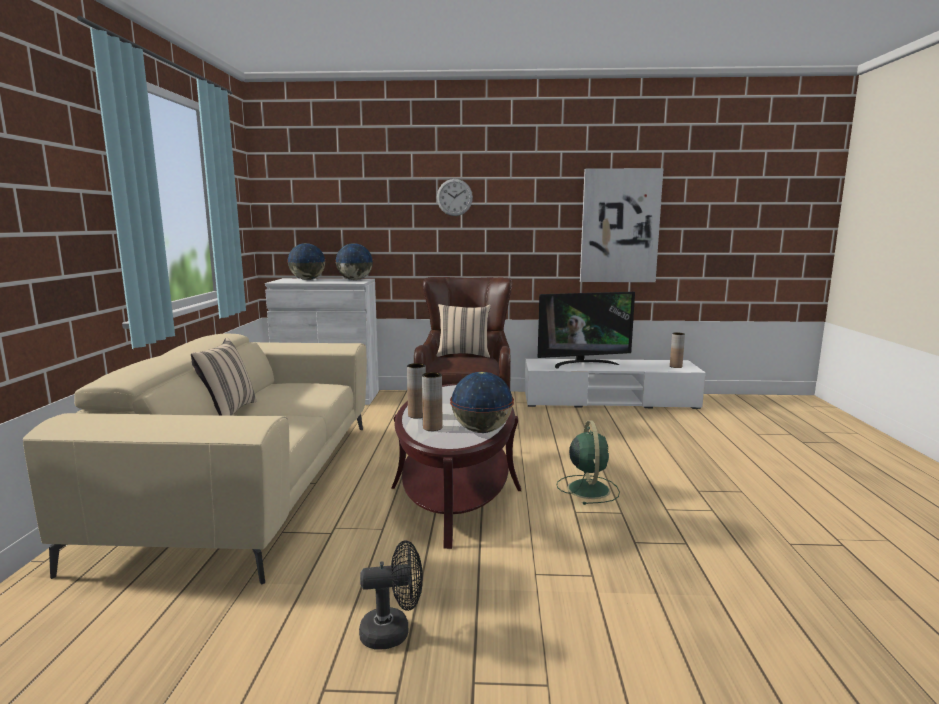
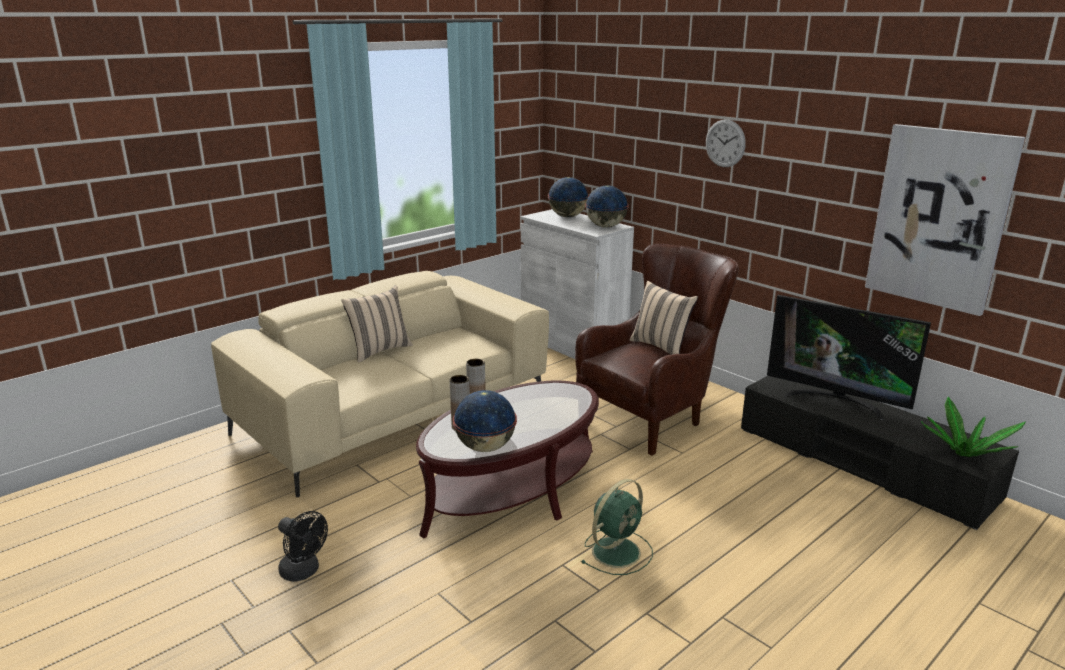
camera: 45 degrees right, 10 degrees up
(609, 400) = (862, 463): white tv stand -> black tv stand
(675, 366) = (965, 453): brown vase -> potted plant

